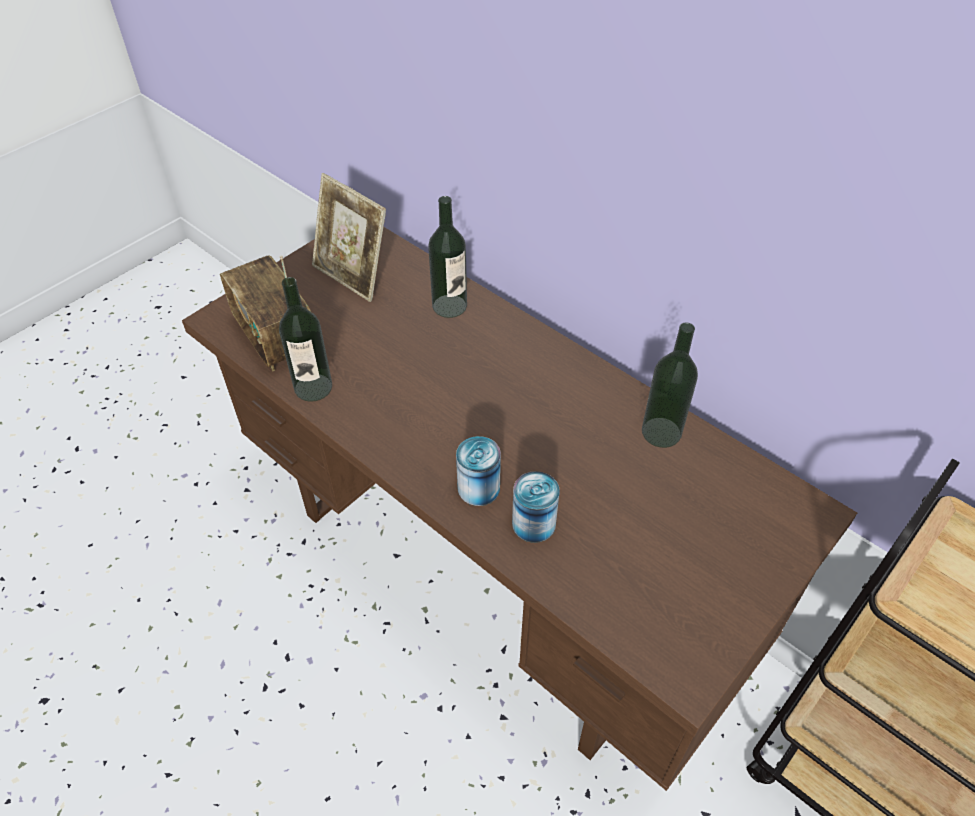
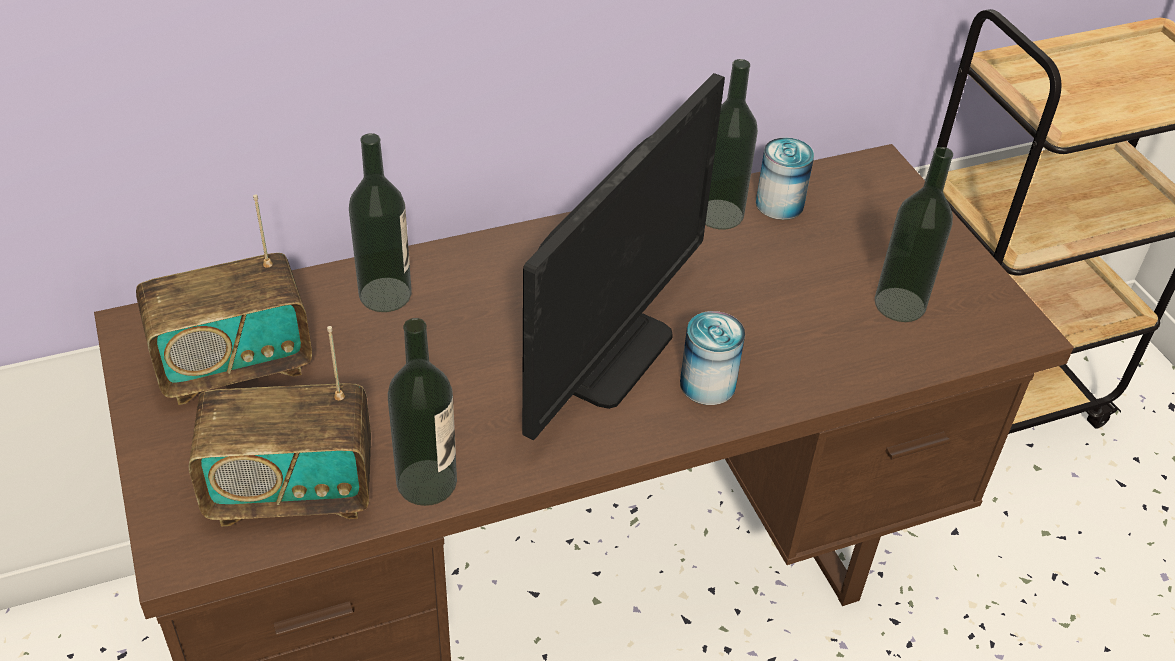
camera: 65 degrees left, 5 degrees down
(353, 276) = (234, 366): picture frame -> radio
(471, 425) = (608, 354): none -> monitor
(533, 523) = (784, 359): can -> can (779, 204)
(650, 579) = (899, 304): none -> bottle

